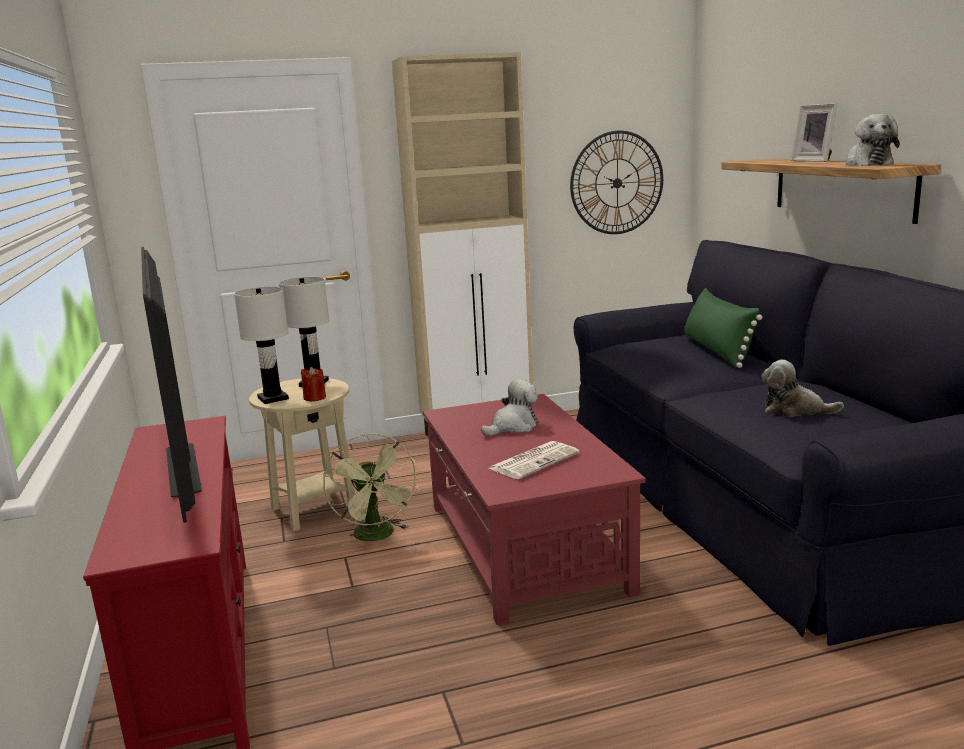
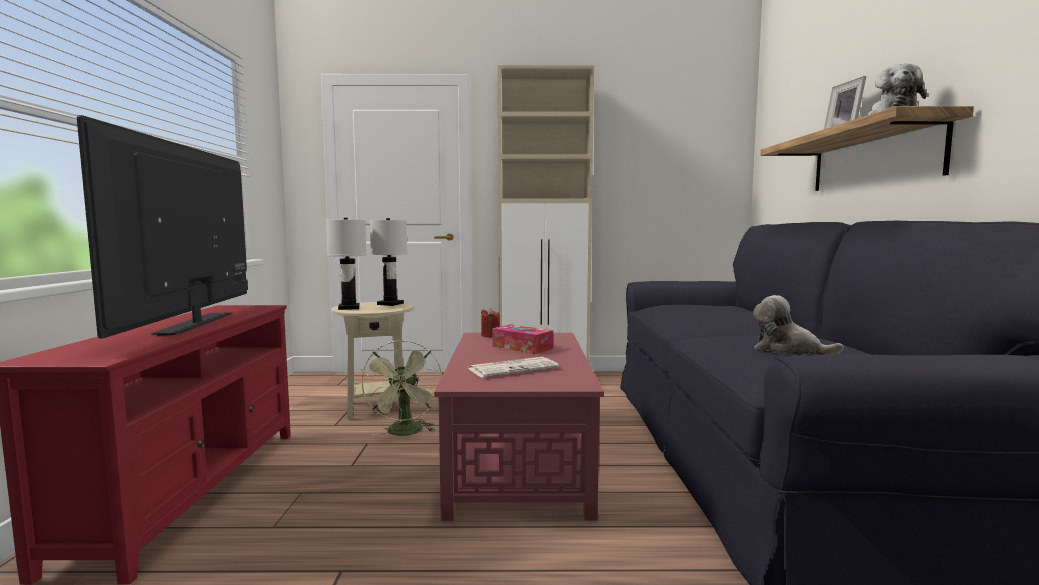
camera: 15 degrees right, 10 degrees down
(314, 398) = (377, 310): red candle -> red candle (490, 335)
(513, 427) = (522, 347): plush toy -> tissue box
(617, 183) = (681, 183): wall clock -> none
(717, 351) = (743, 314): green pillow -> none

